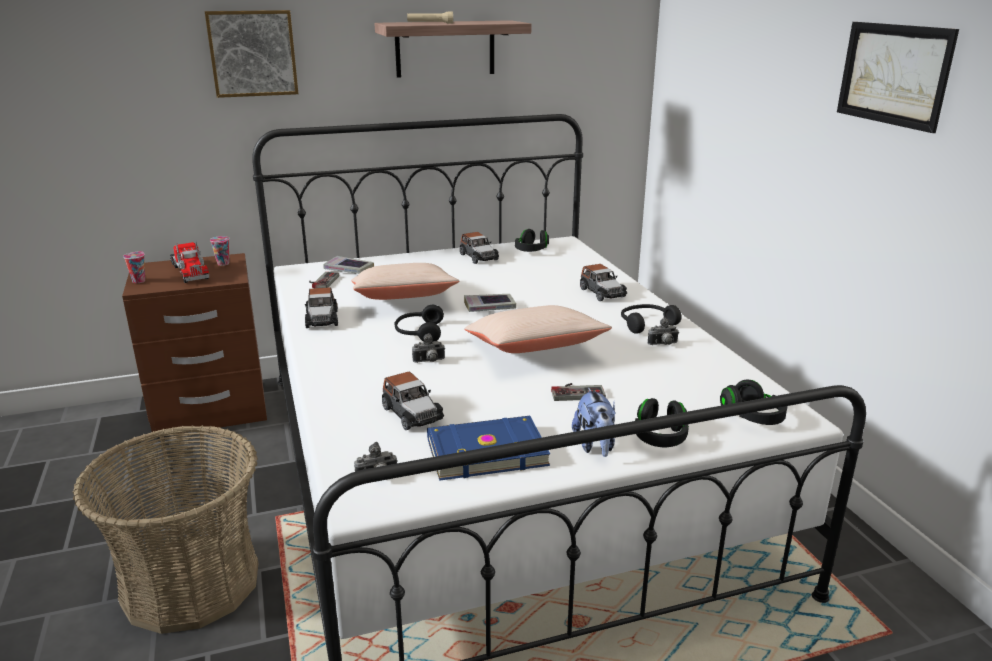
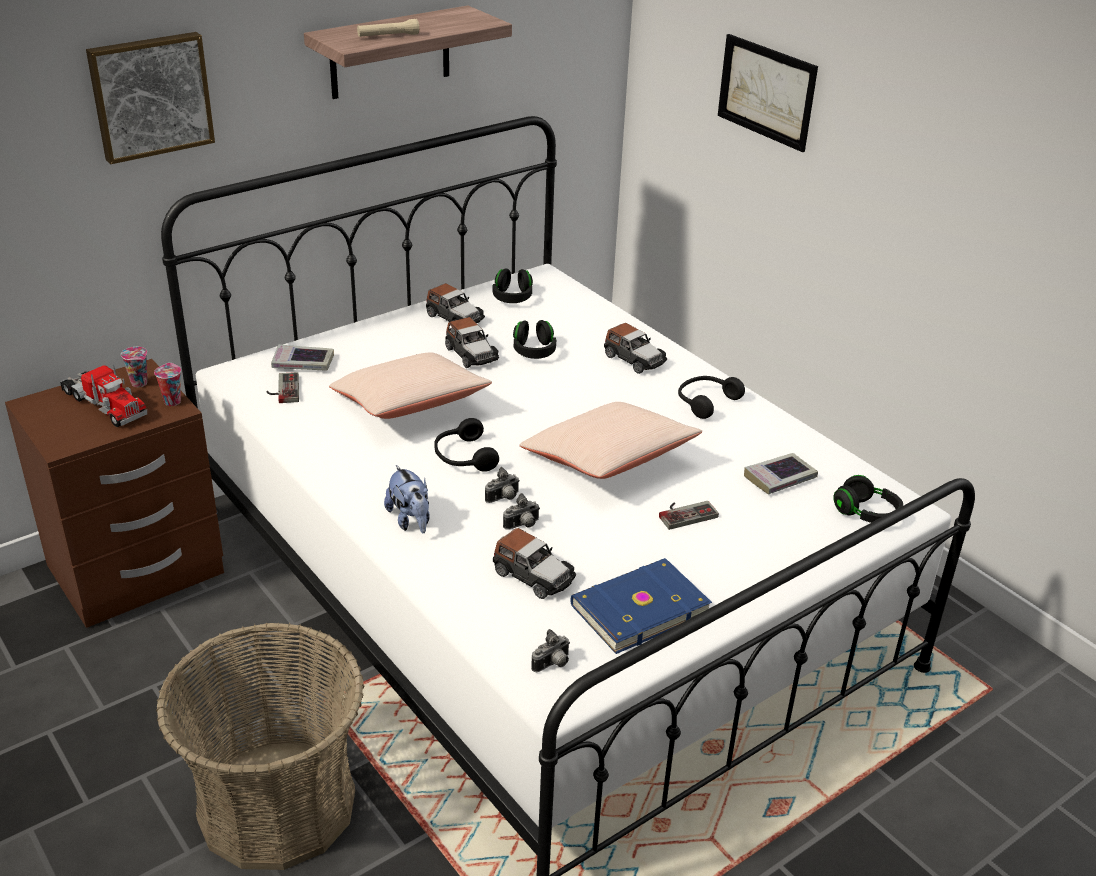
camera: 20 degrees left, 10 degrees up
(139, 280) = (47, 432): cup -> cup (172, 401)
(322, 319) = (331, 454): toy car -> toy car (471, 354)
(489, 307) = (519, 402): book -> book (780, 478)
(595, 445) = (739, 579): plush toy -> plush toy (410, 520)
(660, 437) = (794, 556): black headphones -> black headphones (534, 351)
(663, 344) = (738, 430): camera -> camera (522, 526)
(893, 74) = (966, 129): picture -> picture (766, 91)

